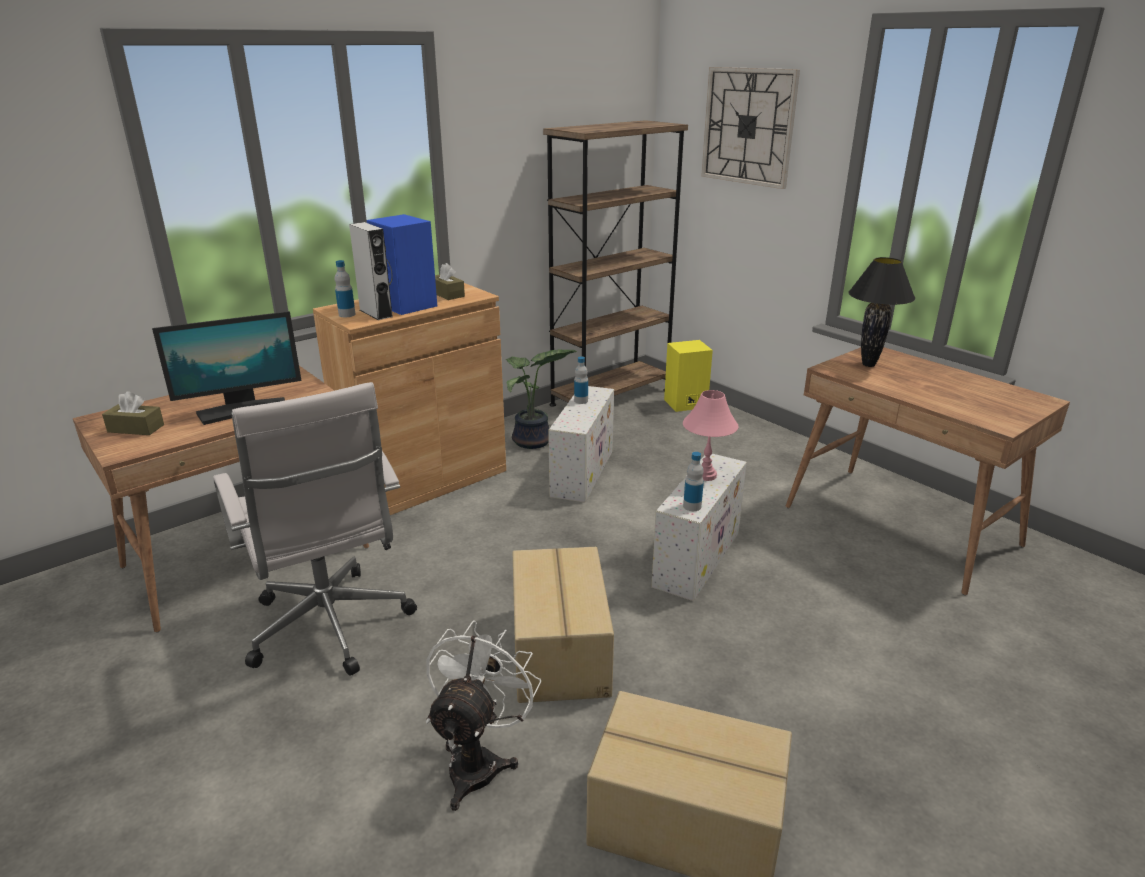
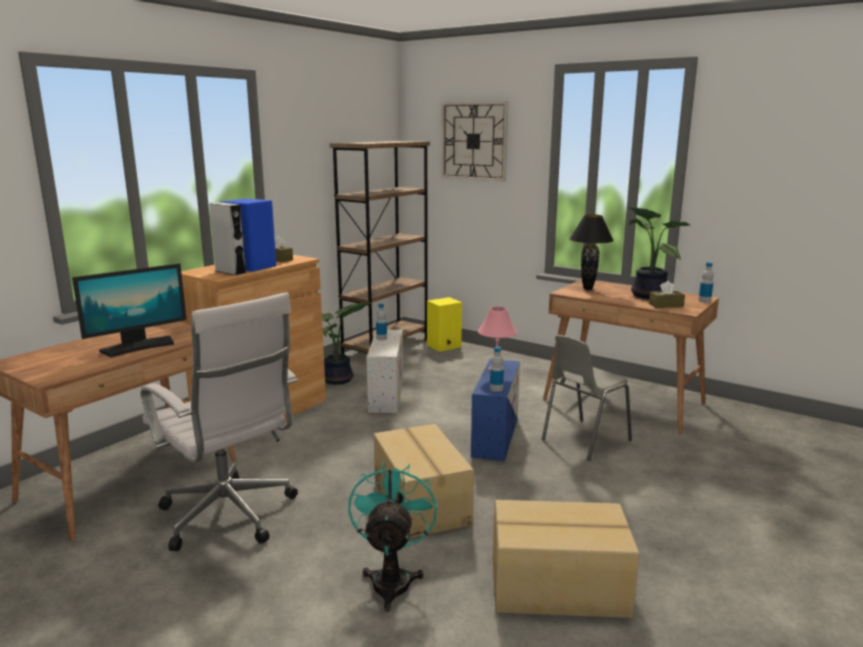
camera: 15 degrees left, 10 degrees down
(136, 428) = (51, 364): brown tissue box -> brown tissue box (666, 305)
(347, 314) = (207, 274): bottle -> bottle (704, 301)
(479, 761) = (392, 579): white fan -> turquoise fan
(698, 557) = (495, 435): white storage box -> blue storage box
(816, 584) = (583, 440): none -> grey chair
(953, 386) = (646, 295): none -> potted plant

